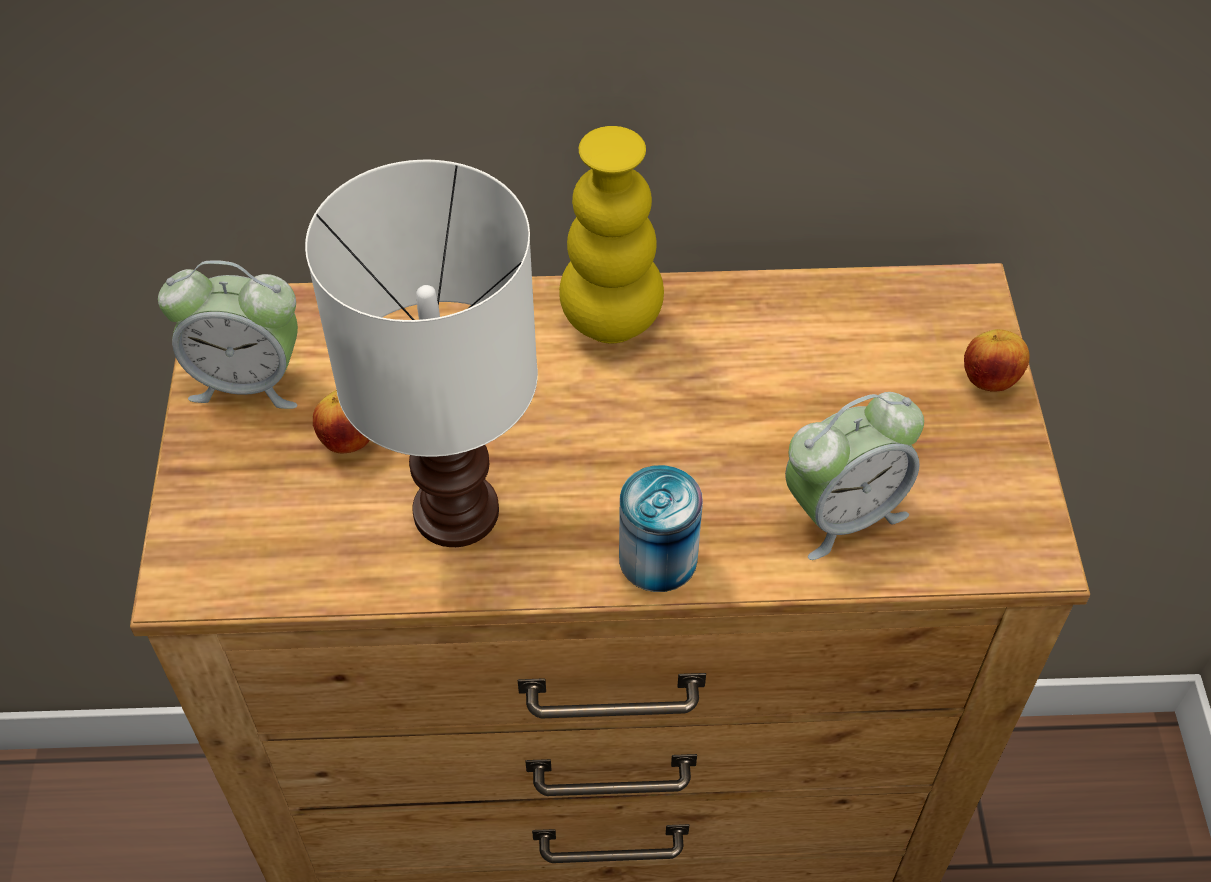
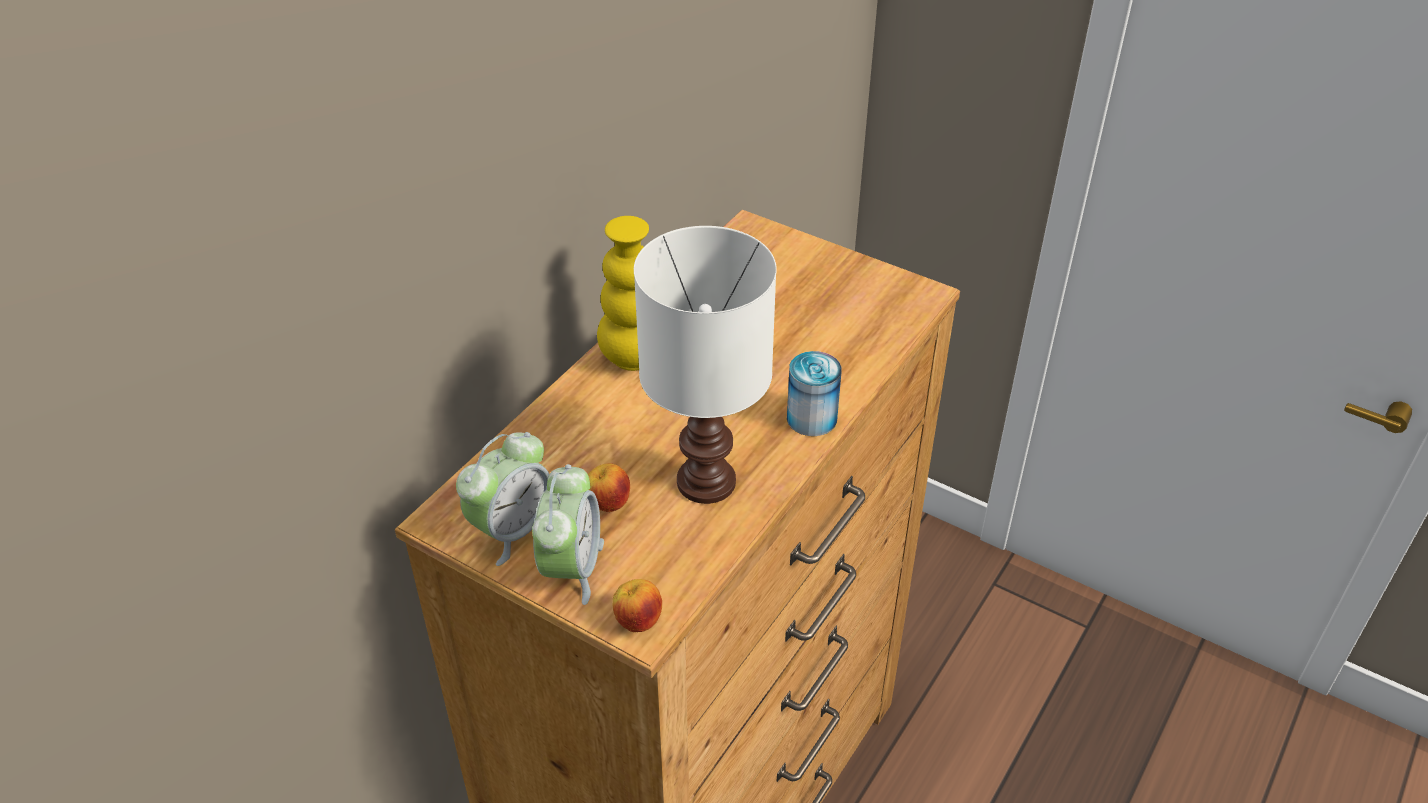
camera: 55 degrees left, 10 degrees down
(842, 513) = (844, 340): alarm clock -> alarm clock (571, 568)
(989, 380) = (811, 251): apple -> apple (637, 621)

